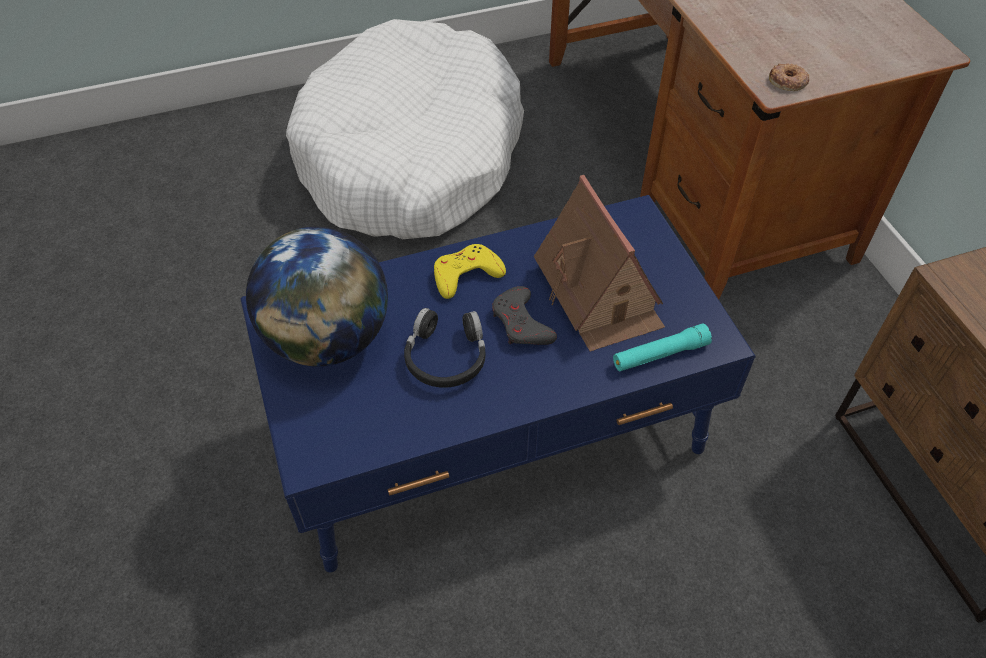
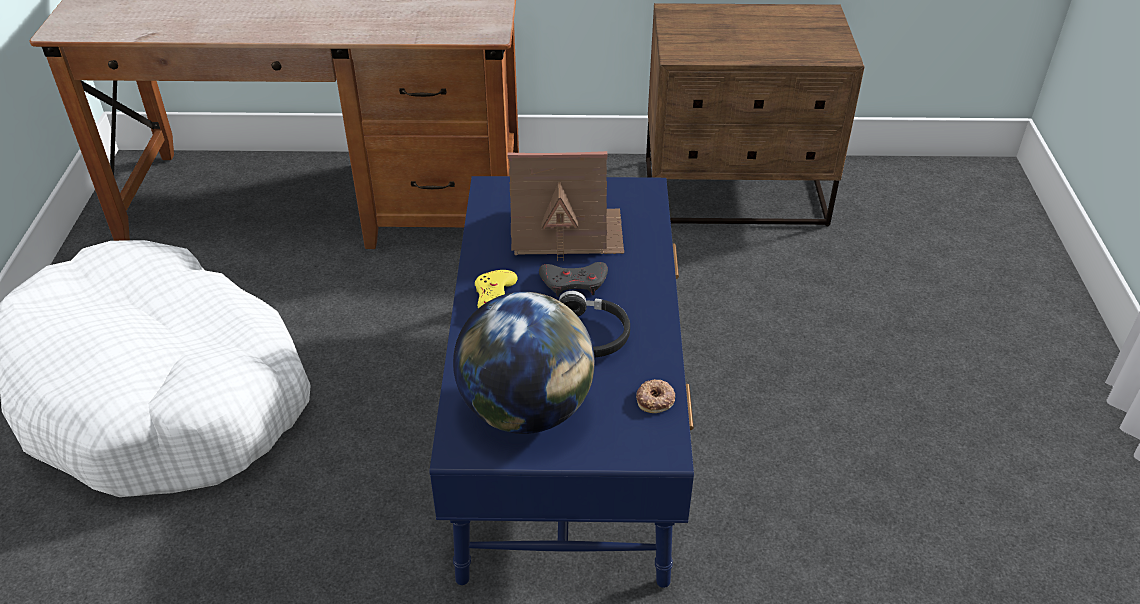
camera: 70 degrees left, 10 degrees down
(660, 355) = (644, 220): turquoise flashlight -> none
(788, 81) = (485, 27): donut -> donut (655, 399)

